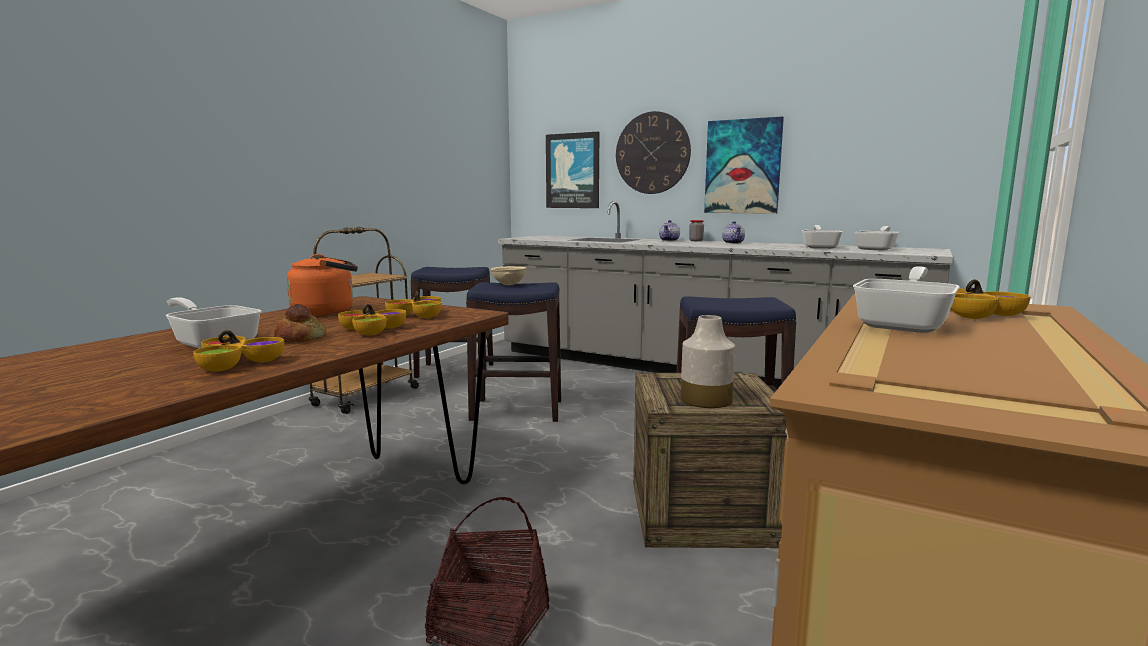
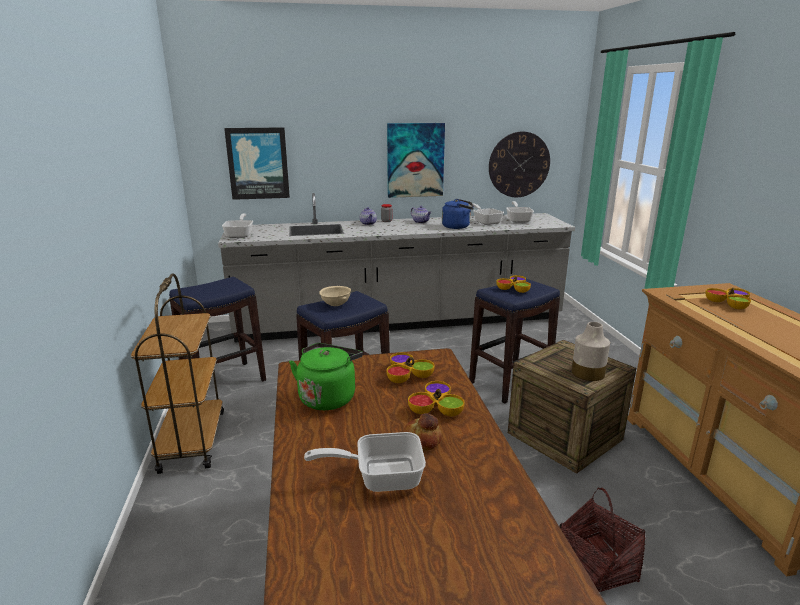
camera: 40 degrees left, 10 degrees up
(236, 363) = (475, 488): bowl -> bowl (514, 288)
(327, 312) = (328, 397): orange kettle -> green kettle
(652, 153) = (338, 148): wall clock -> wall clock (519, 165)
(767, 247) = (457, 226): none -> blue kettle
(905, 324) = (738, 323): frying pan -> frying pan (240, 234)

